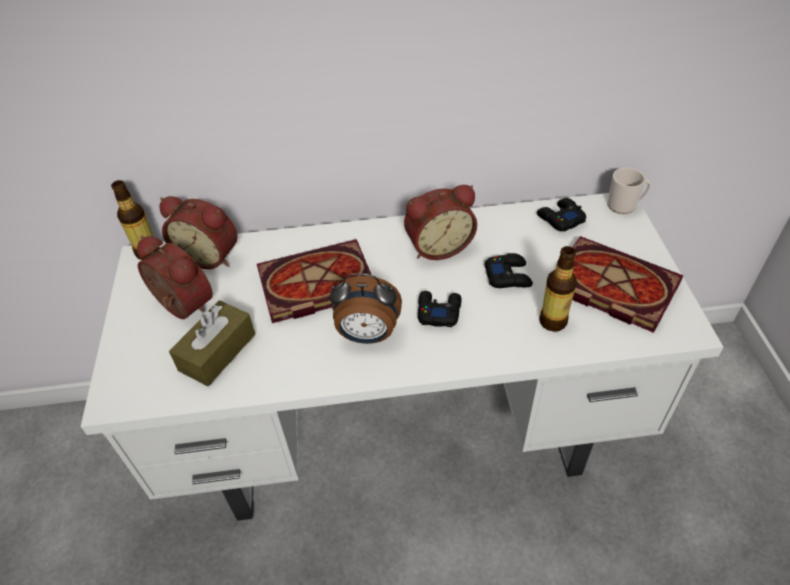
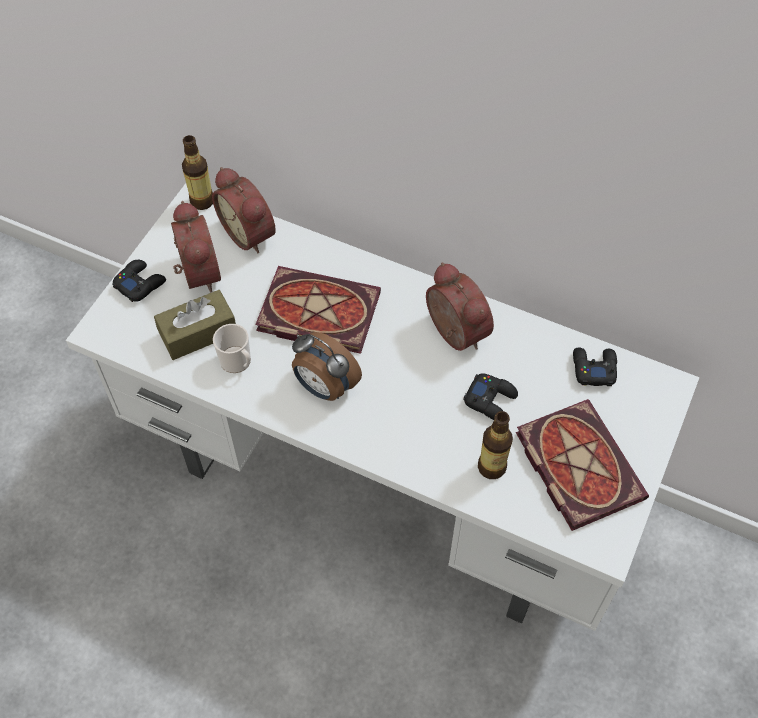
camera: 30 degrees right, 10 degrees up
(438, 246) = (453, 333): alarm clock -> alarm clock turned 135 degrees counterclockwise
(438, 311) = (400, 399): black game controller -> black game controller (140, 283)
(624, 205) = (673, 390): mug -> mug (238, 362)

